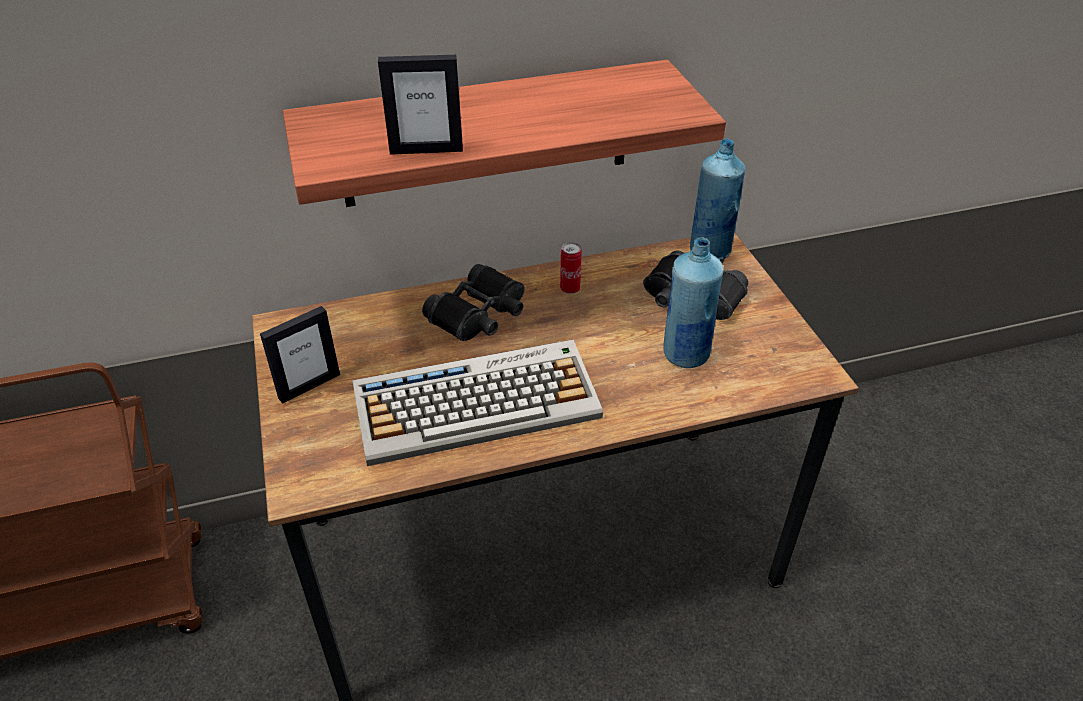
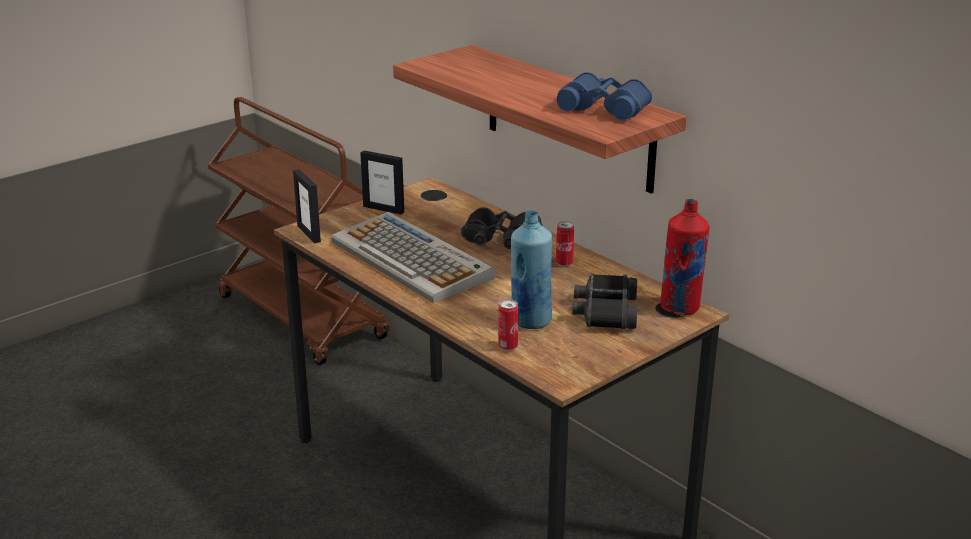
camera: 65 degrees right, 15 degrees down
(426, 150) = (462, 80): picture frame -> picture frame (309, 234)
(612, 91) = (604, 107): none -> blue binoculars
(710, 251) = (680, 308): blue bottle -> red bottle
(734, 390) = (508, 346): none -> can

